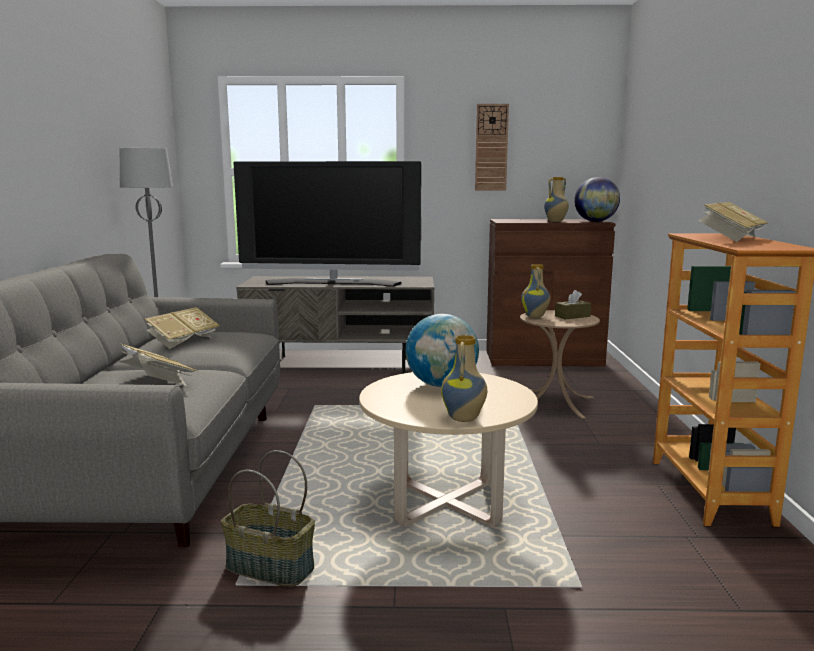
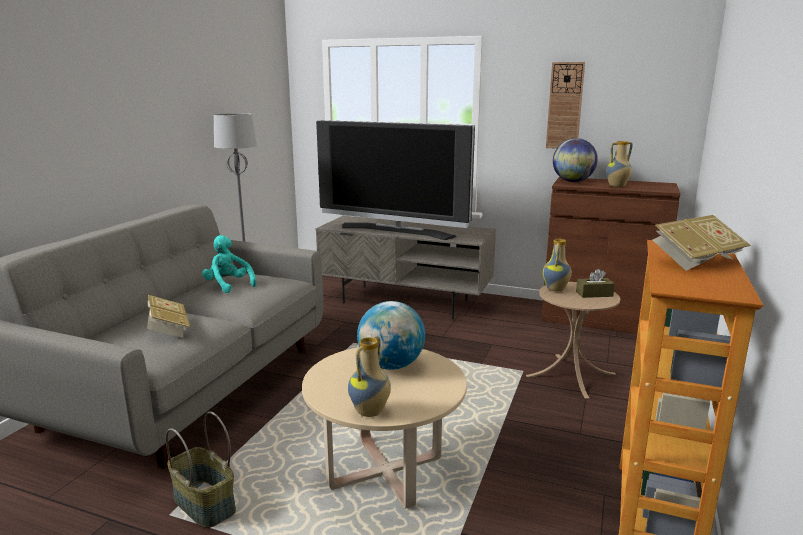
camera: 20 degrees right, 5 degrees up
(183, 341) = (228, 285): book -> turquoise plush toy
(595, 221) = (662, 188): globe -> globe (573, 181)

